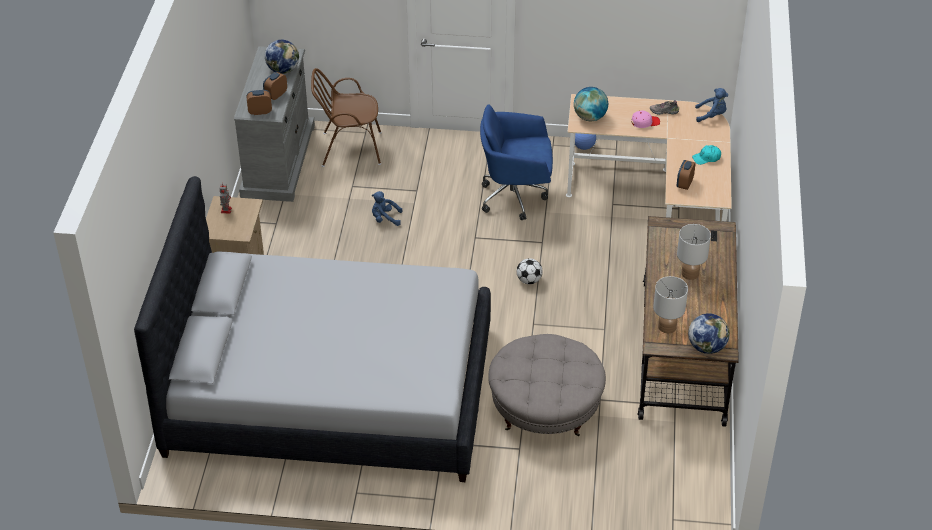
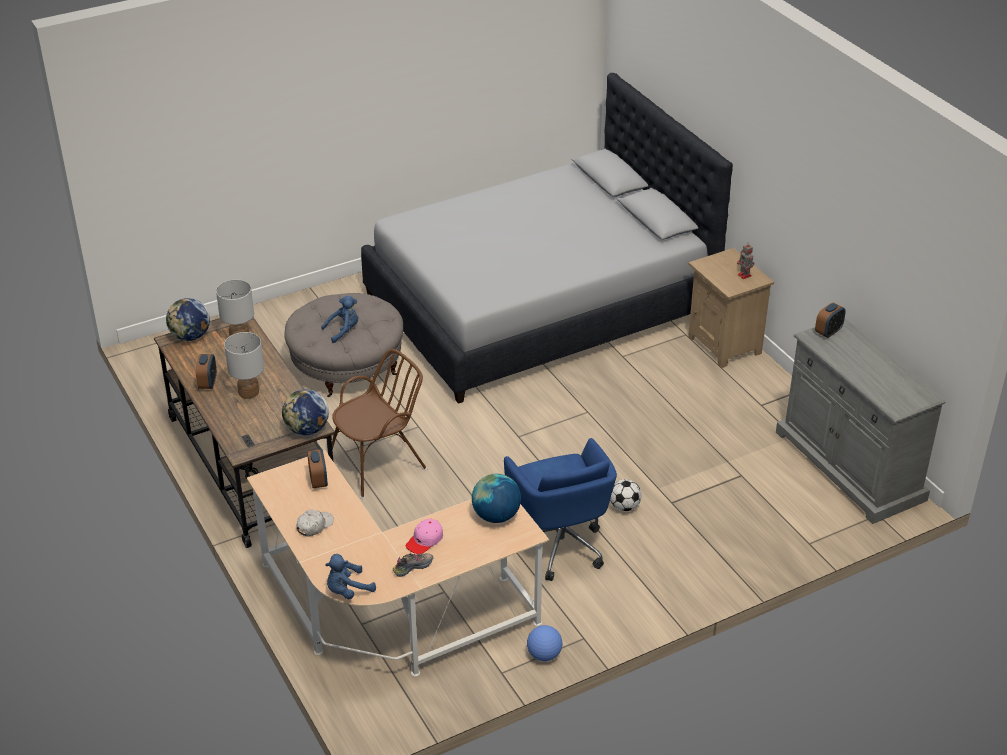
camera: 145 degrees right, 5 degrees down
(276, 95) = (840, 354): alarm clock -> alarm clock (208, 383)
(283, 70) = (875, 384): globe -> globe (307, 430)
(348, 148) = (800, 514): brown chair -> brown chair (379, 463)
(385, 219) = (666, 458): blue plush toy -> blue plush toy (343, 330)
(515, 198) = (558, 545): blue office chair -> blue office chair turned 105 degrees clockwise
(529, 280) = (459, 464): football -> football (624, 507)
(706, 158) = (314, 526): turquoise cap -> white cap

